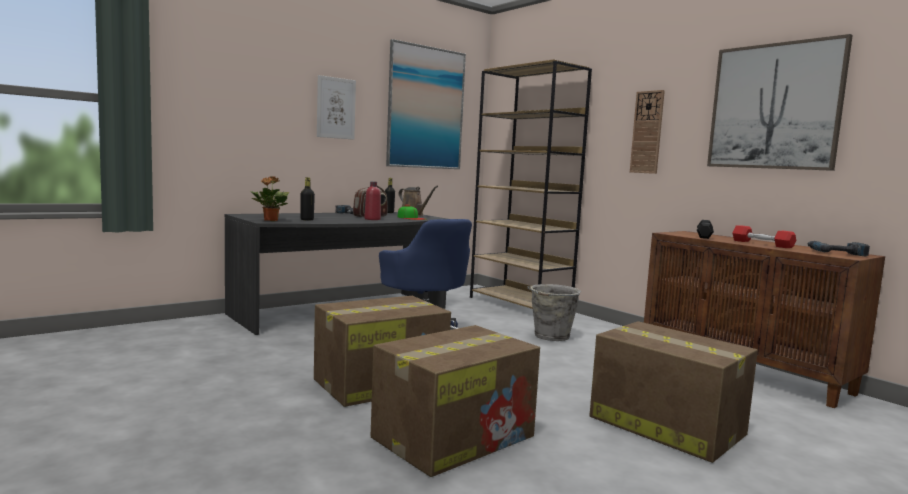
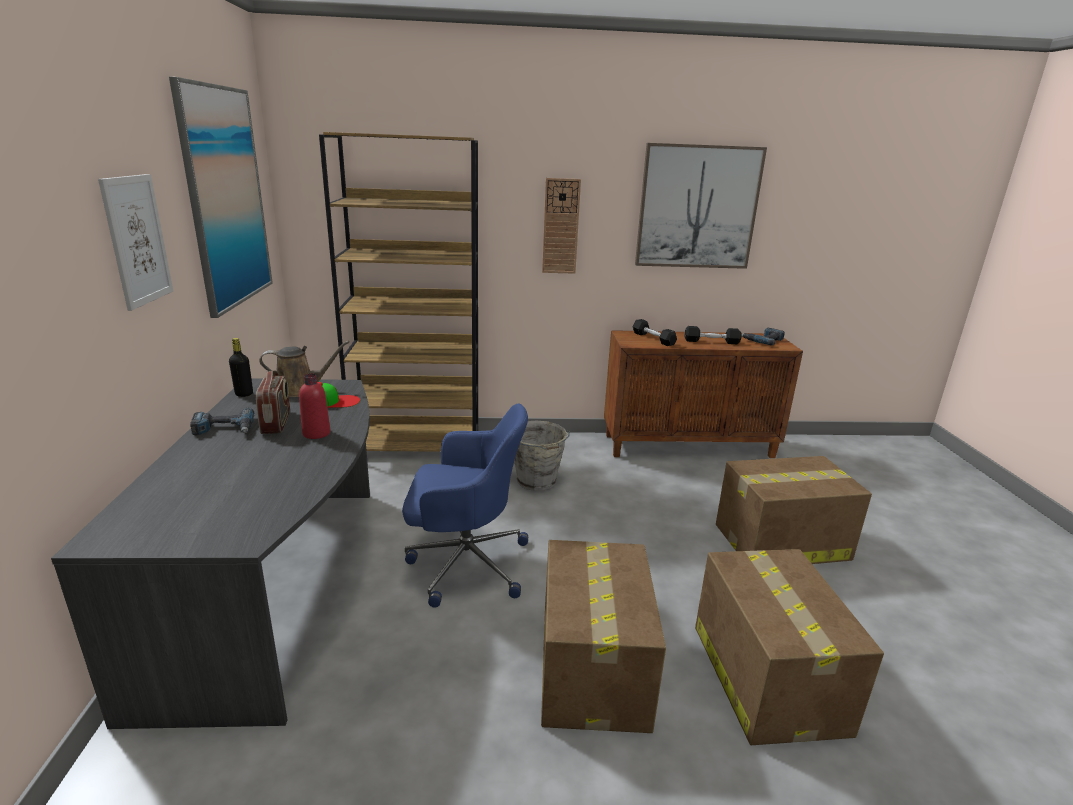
camera: 55 degrees left, 15 degrees up
(270, 220) = (238, 531): potted plant -> none
(307, 220) = (267, 491): black bottle -> none
(762, 244) = (711, 341): red dumbbell -> black dumbbell

